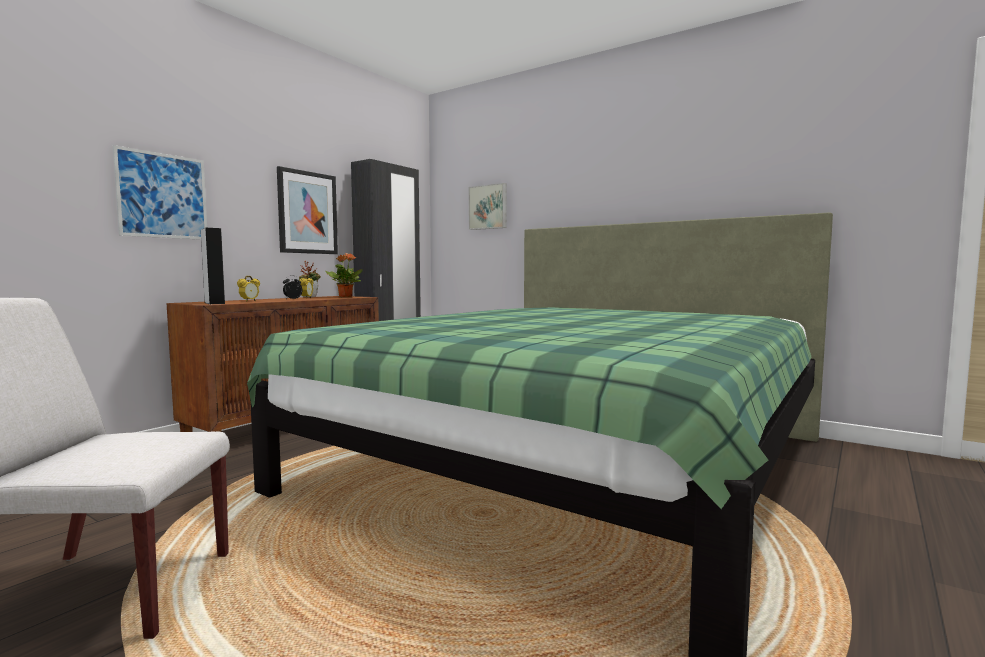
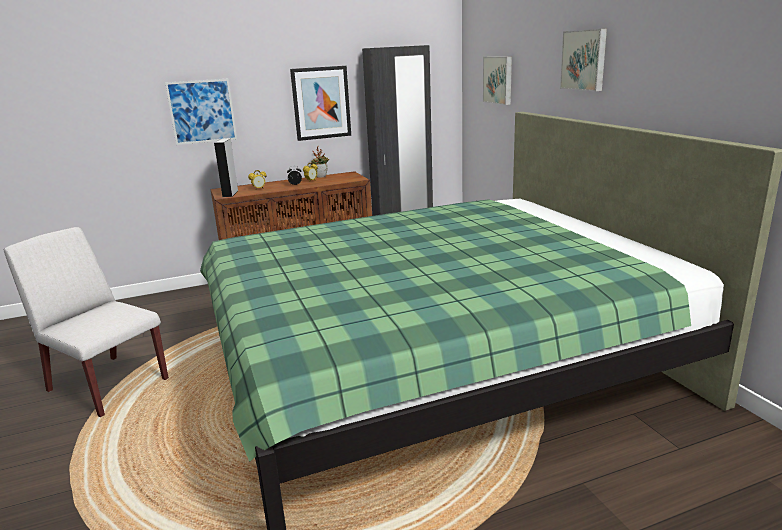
camera: 35 degrees right, 15 degrees up
(345, 296) = (347, 177): potted plant -> none
(604, 176) = (584, 60): none -> picture

